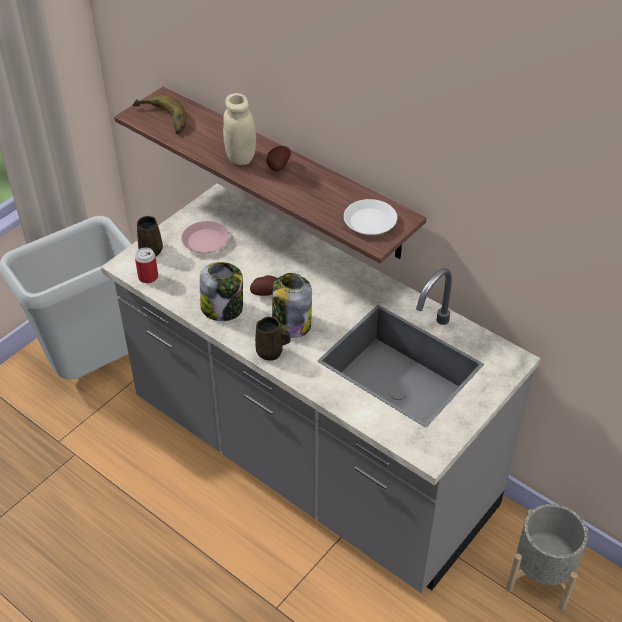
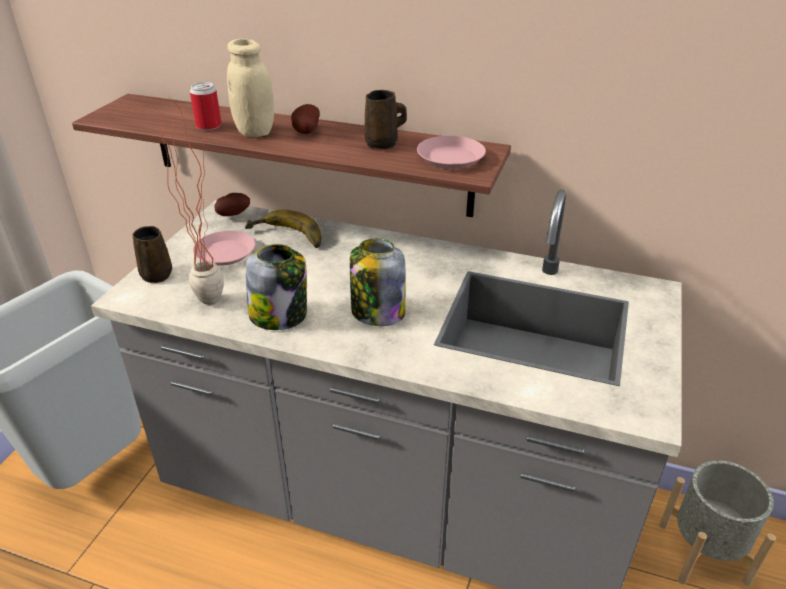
camera: 20 degrees left, 10 degrees down
(148, 277) = (163, 303): can -> can (209, 126)
(160, 120) = (136, 117): banana -> banana (286, 238)
(184, 278) = (213, 294): none -> potted plant
(266, 293) = (328, 287): potato -> potato (233, 214)
(271, 352) = (369, 349): brown mug -> brown mug (383, 144)
(370, 222) = (450, 158): white plate -> pink plate

